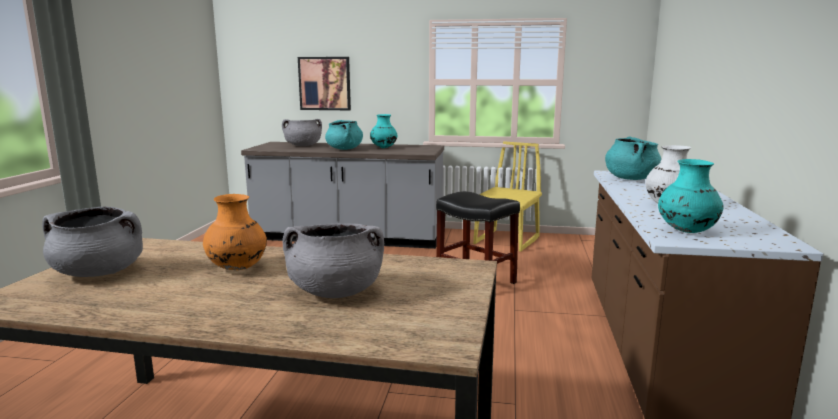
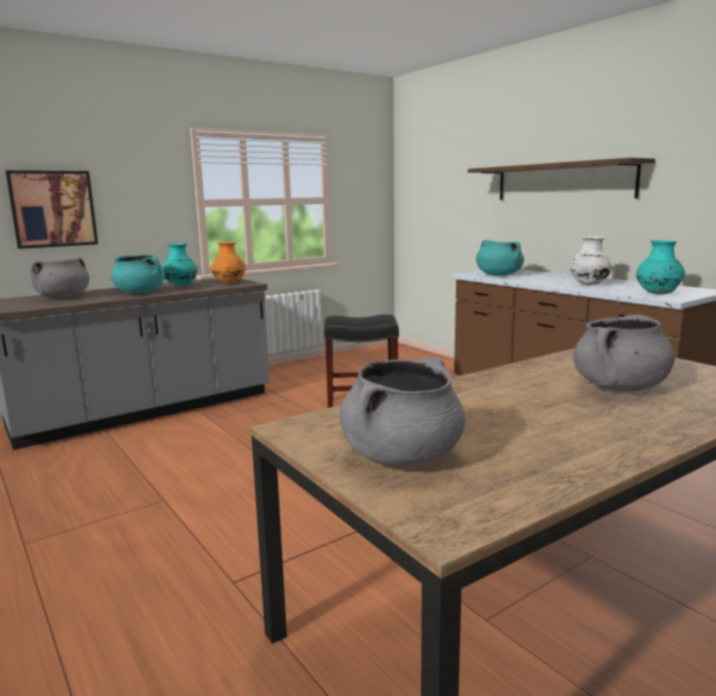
camera: 45 degrees left, 0 degrees up
(237, 268) = (494, 402): orange vase -> orange vase (229, 283)
(507, 241) = (312, 369): yellow chair -> none
(735, 73) = (563, 181): none -> shelf

